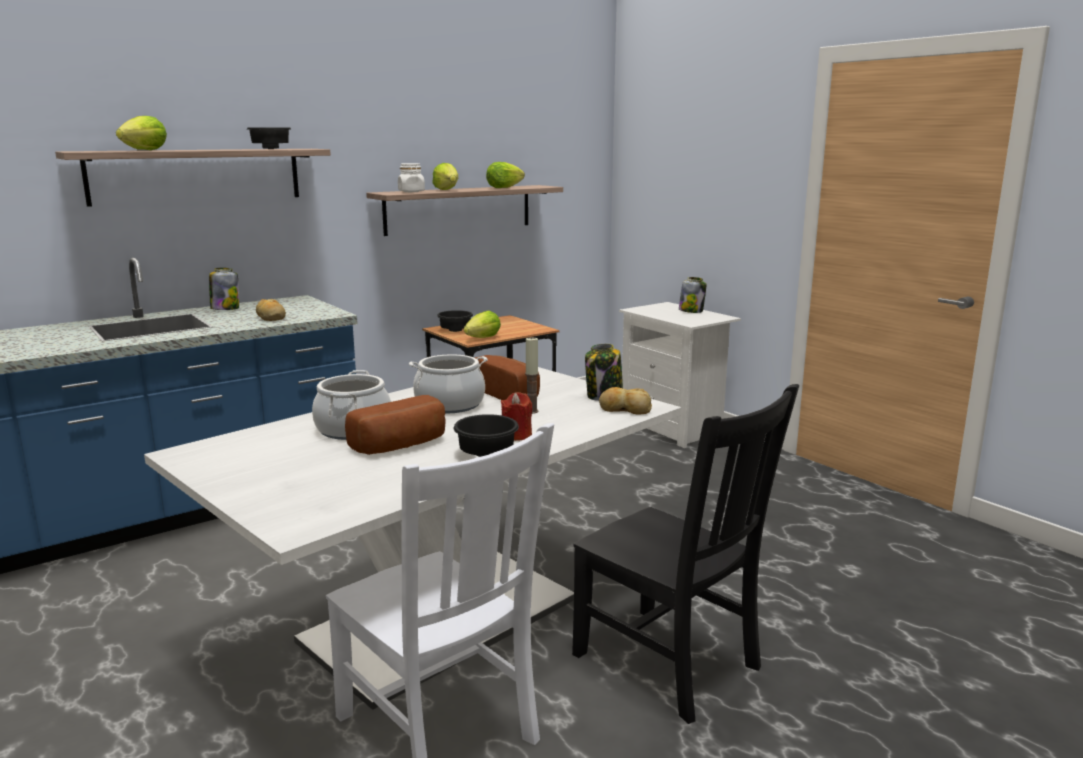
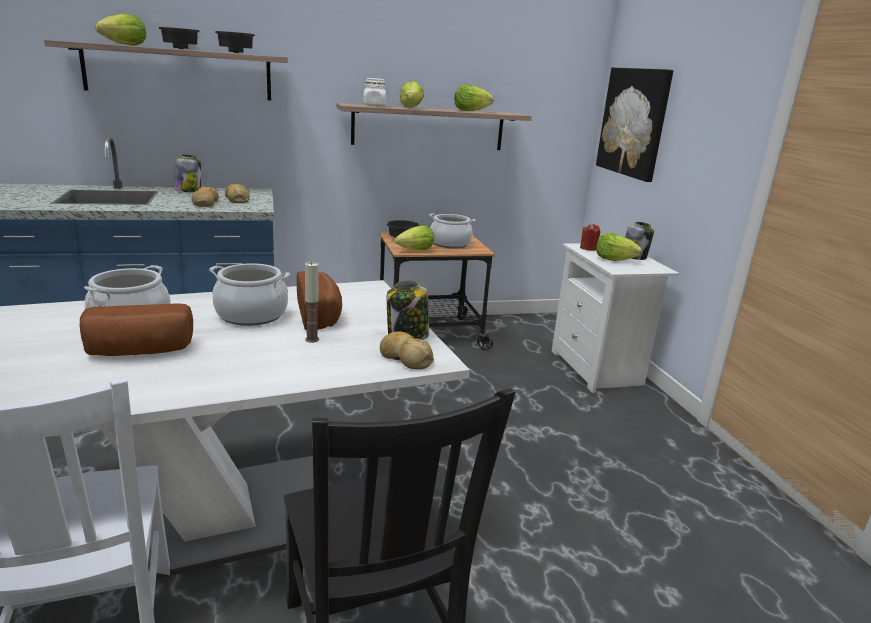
camera: 20 degrees right, 5 degrees up
(296, 309) = (237, 199): none -> bread
(486, 453) = (193, 380): black bowl -> black bowl (181, 49)
(506, 328) = (450, 244): none -> cooking pot
(516, 435) = (254, 365): red candle -> red candle (588, 248)
(657, 184) = (634, 122): none -> picture
(678, 316) = (613, 260): none -> lettuce

